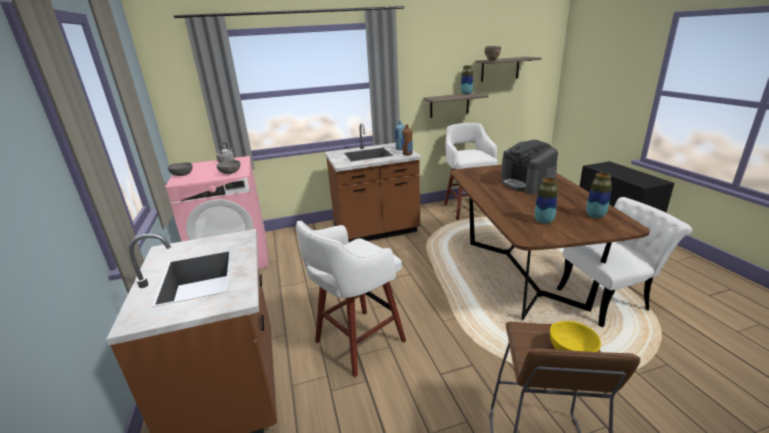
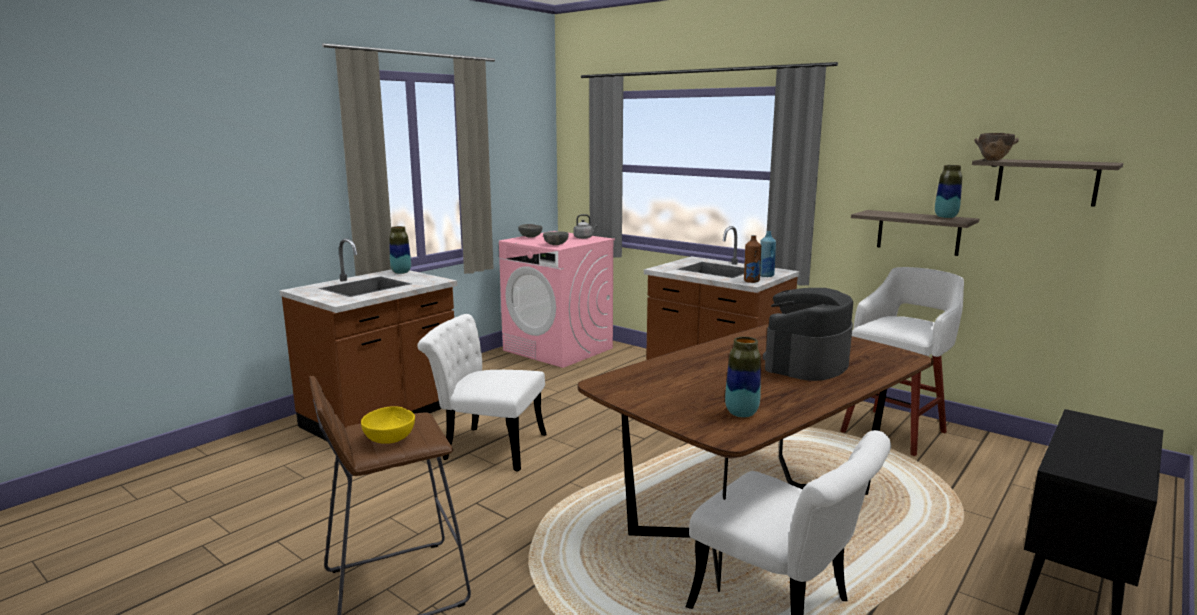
camera: 55 degrees right, 10 degrees down
(357, 342) = (486, 446): white stool -> white chair
(543, 221) = (671, 387): vase -> vase (401, 272)

